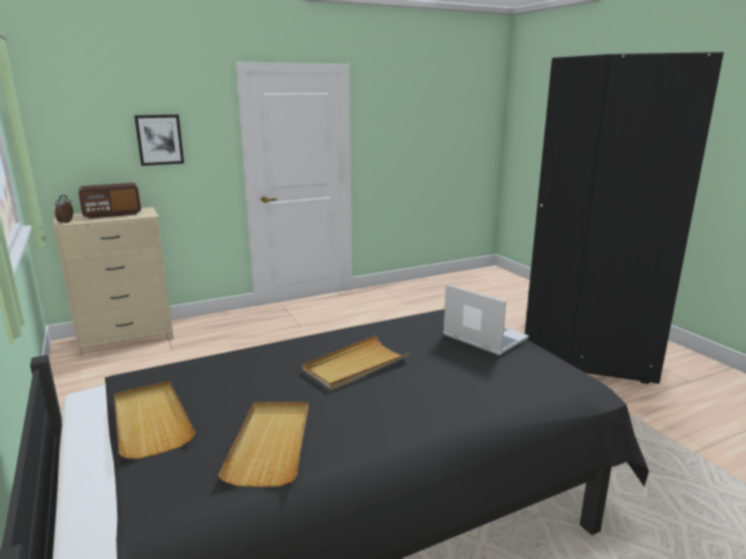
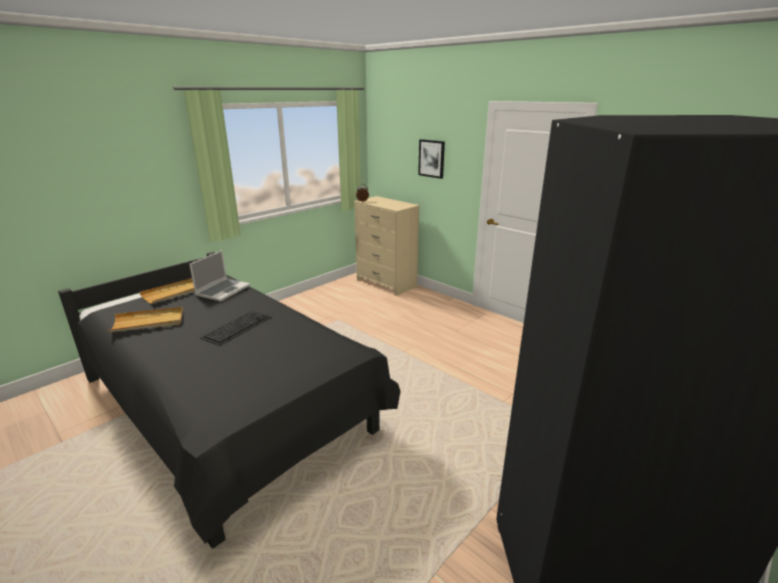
camera: 70 degrees right, 5 degrees up
(112, 214) = (390, 203): radio -> none
(355, 365) = (237, 326): beige tray -> keyboard
(483, 337) = (297, 368): laptop -> laptop (223, 290)

